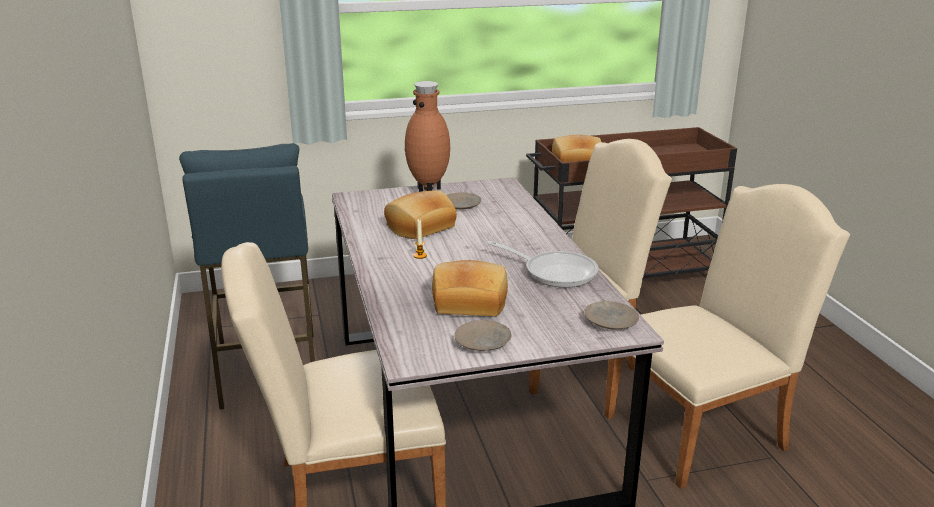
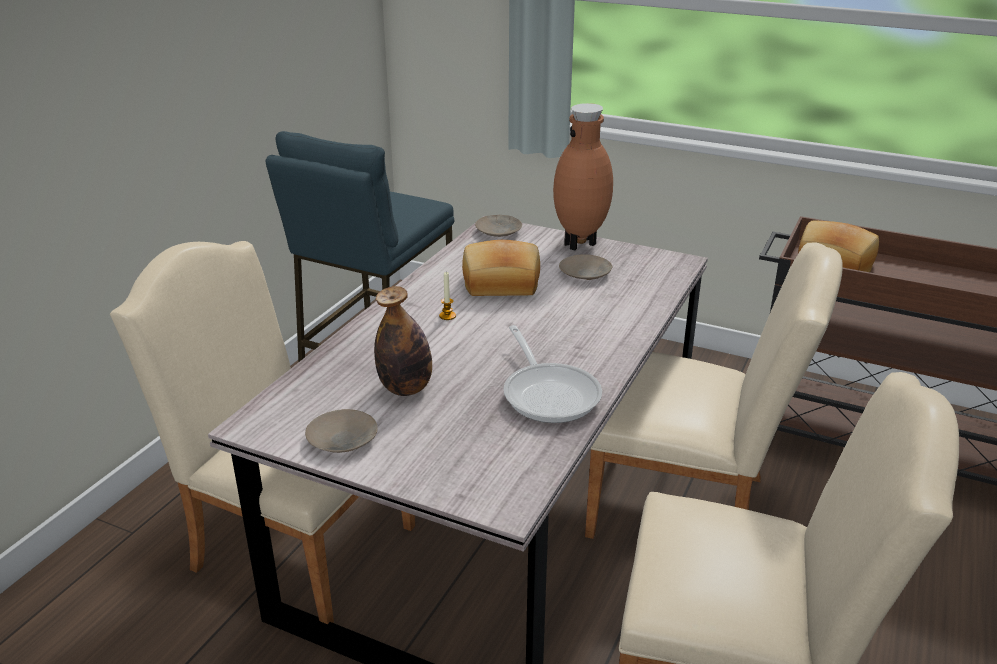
camera: 40 degrees right, 5 degrees up
(470, 302) = (406, 388): bread -> bottle
(610, 321) = (505, 482): beige plate -> beige plate (499, 231)

